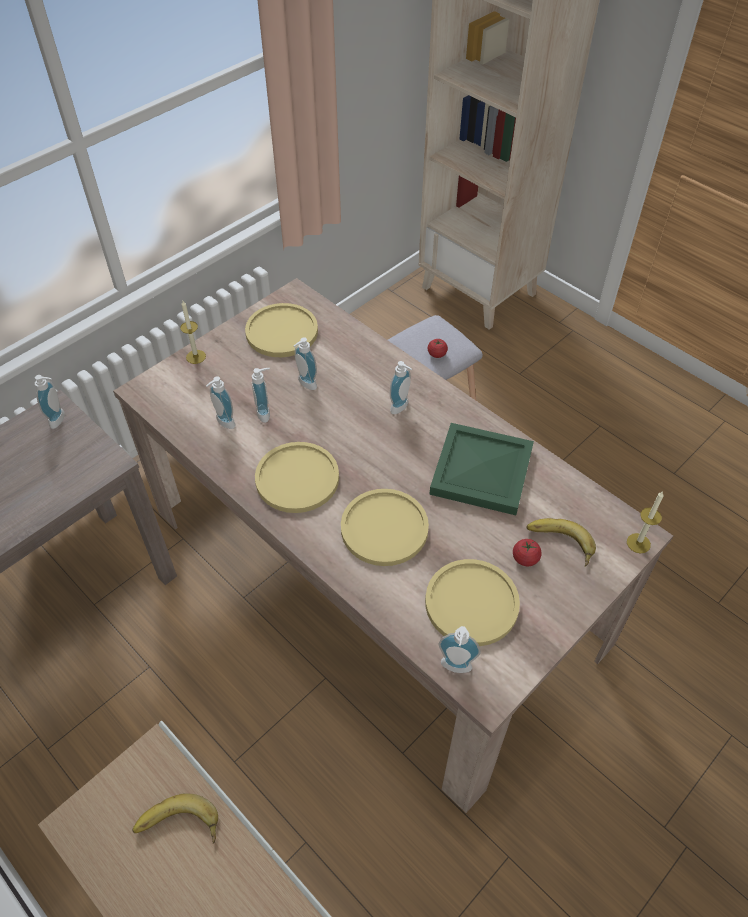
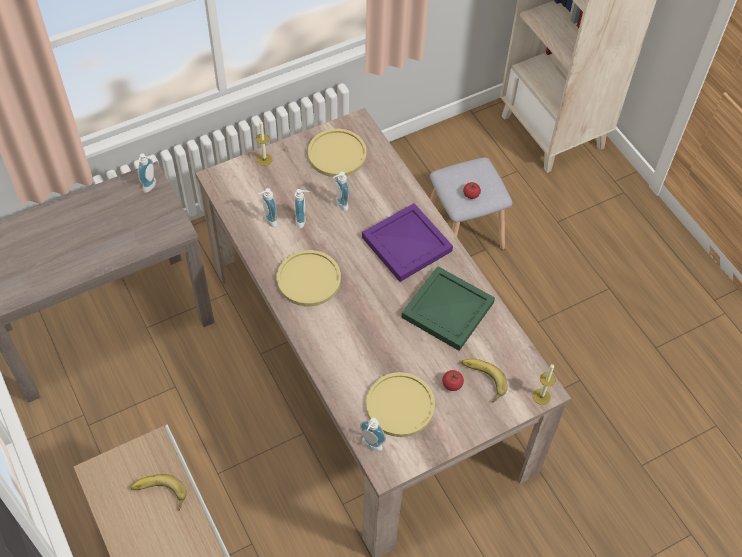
camera: 15 degrees right, 5 degrees up
(384, 528) = (358, 334): yellow plate -> none
(401, 408) = (407, 243): soap dispenser -> purple tray

